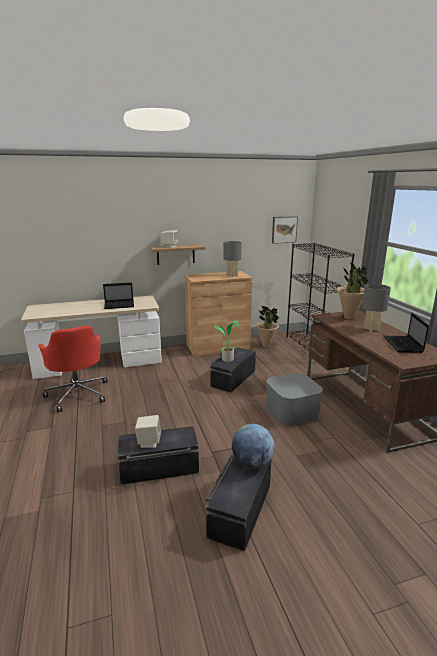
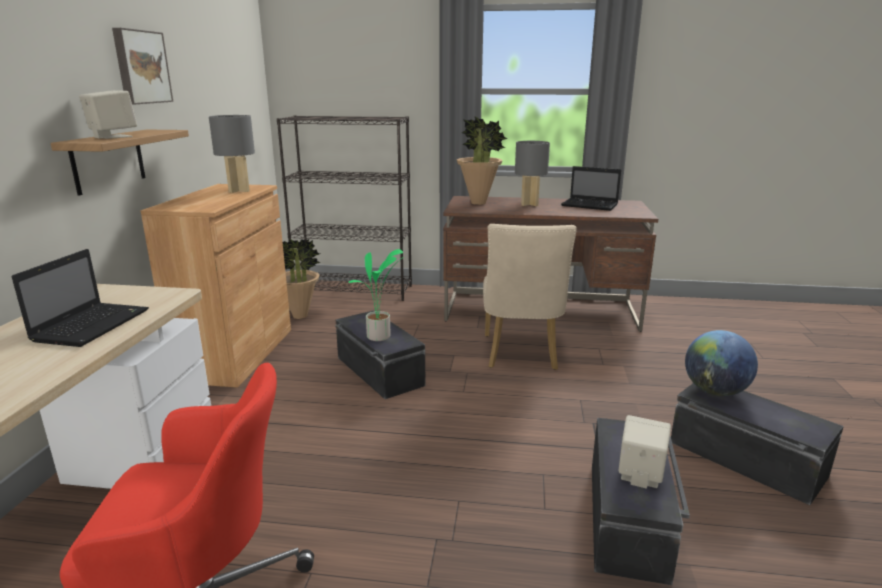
camera: 65 degrees left, 0 degrees up
(284, 229) = (244, 94): picture -> picture (141, 67)
(291, 411) = (520, 355): grey storage box -> beige chair

